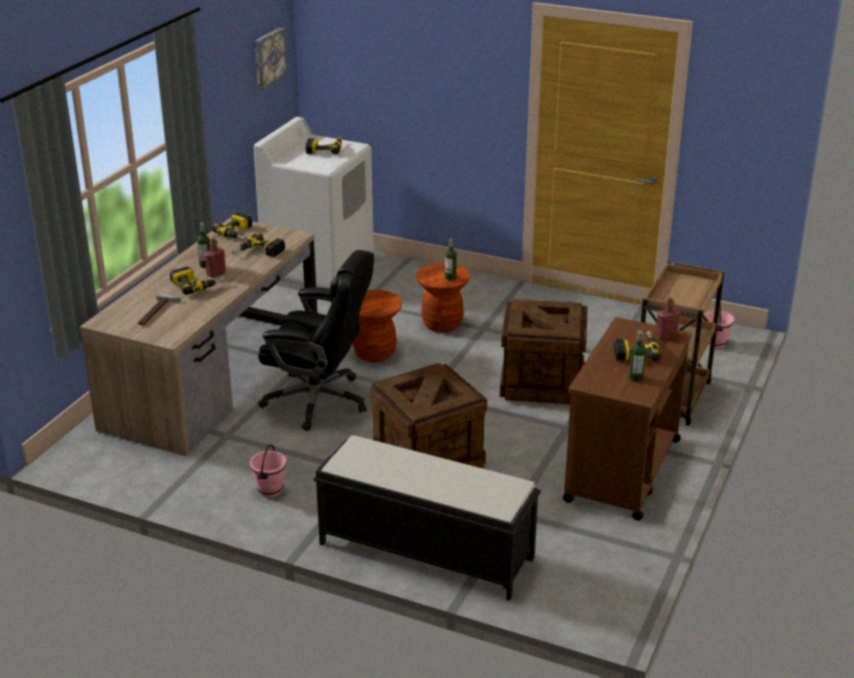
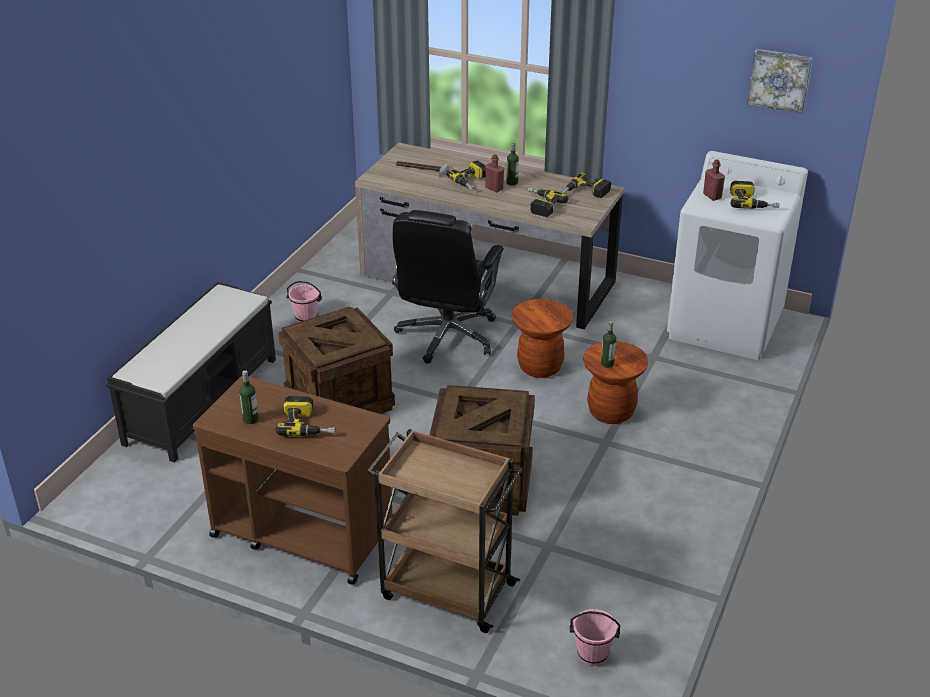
camera: 90 degrees right, 5 degrees up
(666, 336) = (339, 450): red bottle -> red bottle (712, 196)

